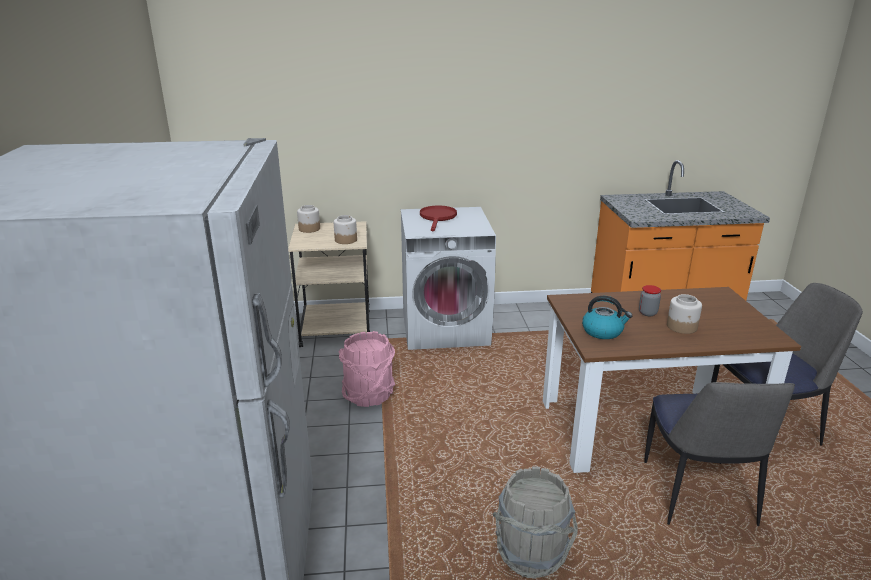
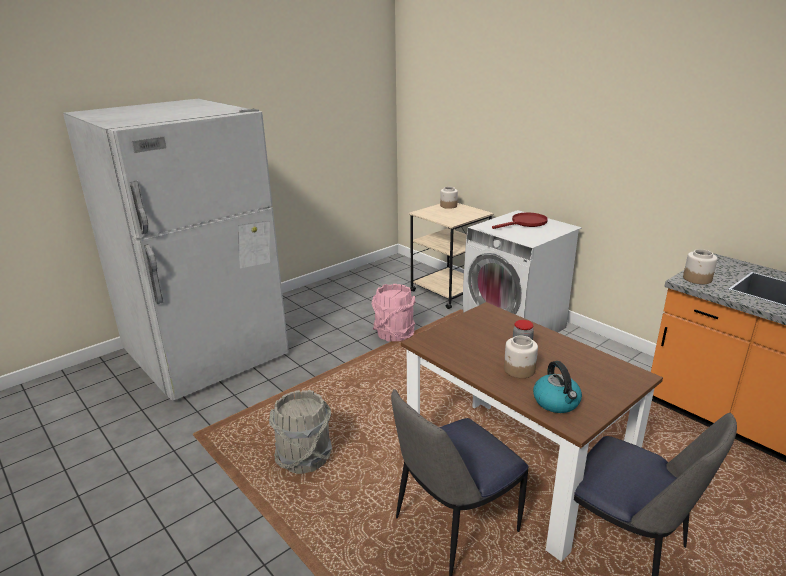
camera: 55 degrees right, 0 degrees up
(346, 240) = (451, 219): jar -> jar (697, 279)
(603, 331) = (455, 338): kettle -> kettle (557, 402)

